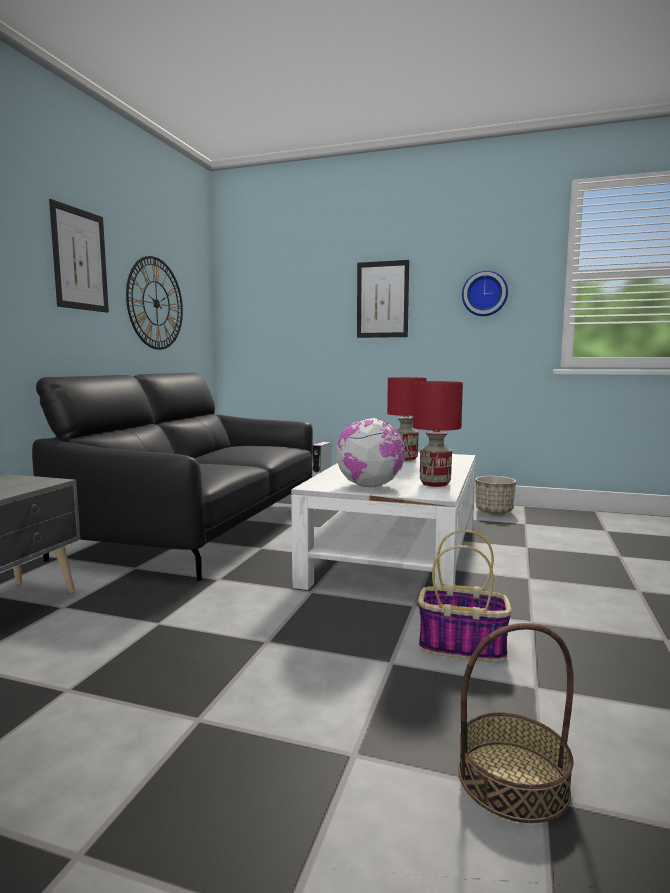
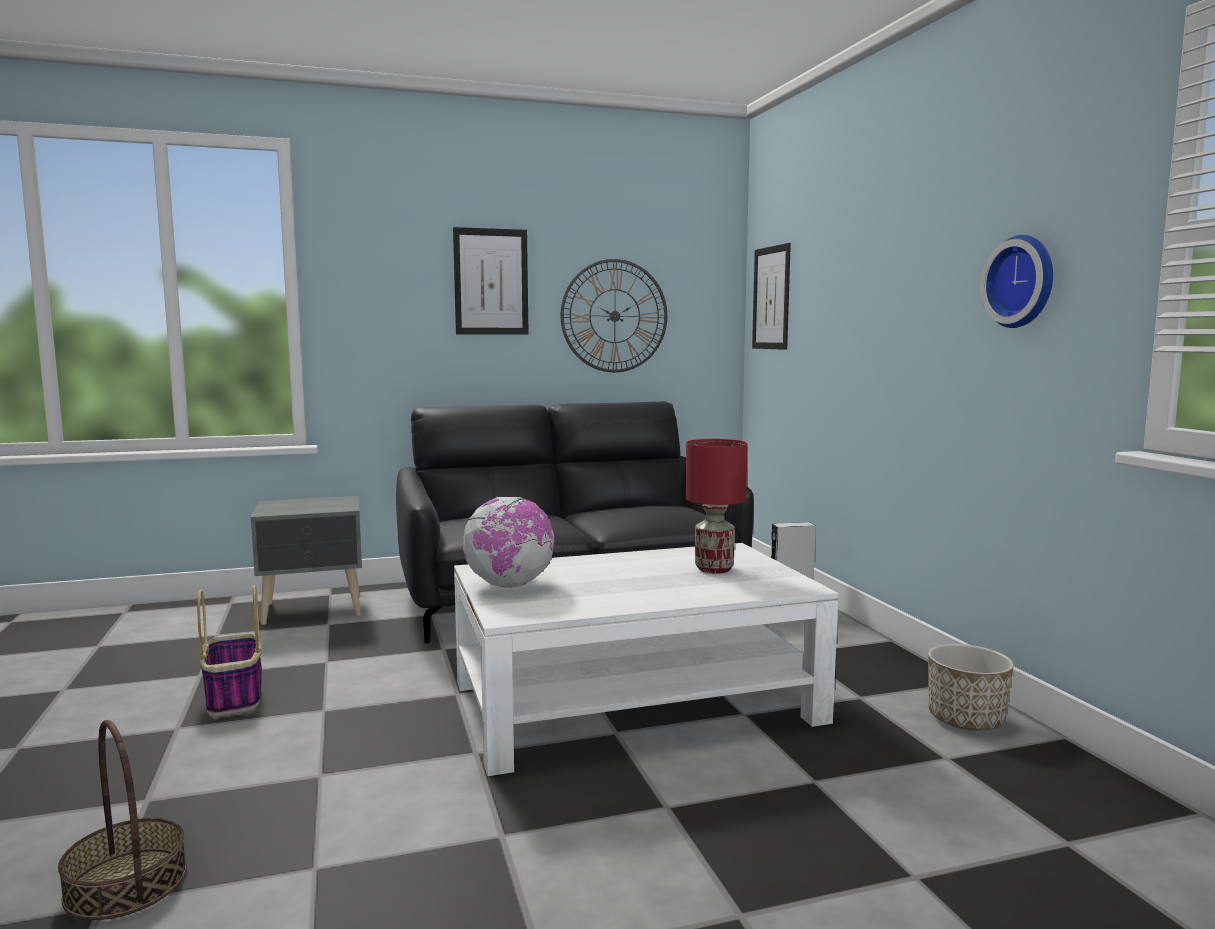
camera: 55 degrees right, 0 degrees up
(382, 299) = (892, 296): picture -> picture (771, 298)
(435, 484) = (570, 606): red table lamp -> none
(463, 646) = (387, 804): basket -> basket (235, 697)

